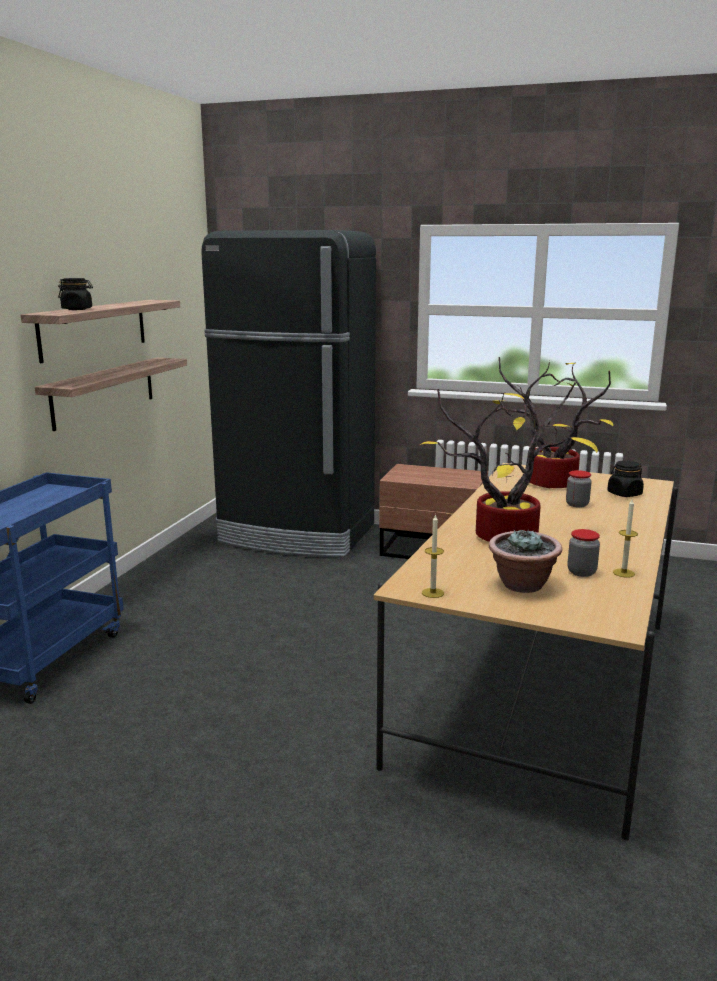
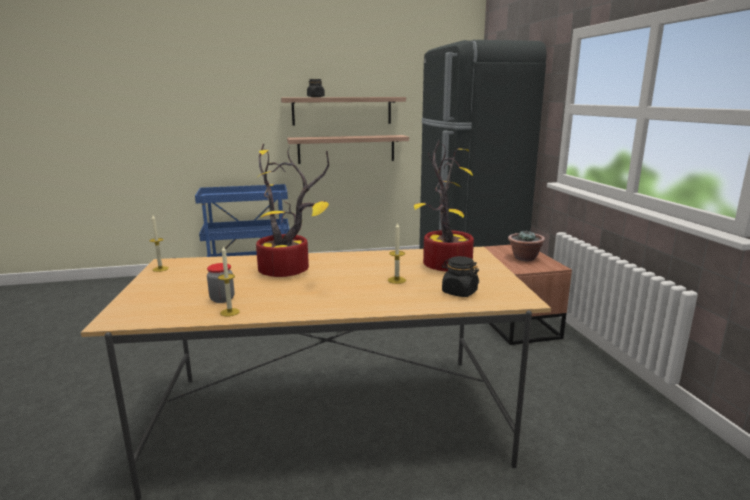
camera: 60 degrees right, 0 degrees up
(522, 585) = (185, 286): potted plant -> potted plant (524, 258)
(577, 504) = (396, 280): jar -> candle

